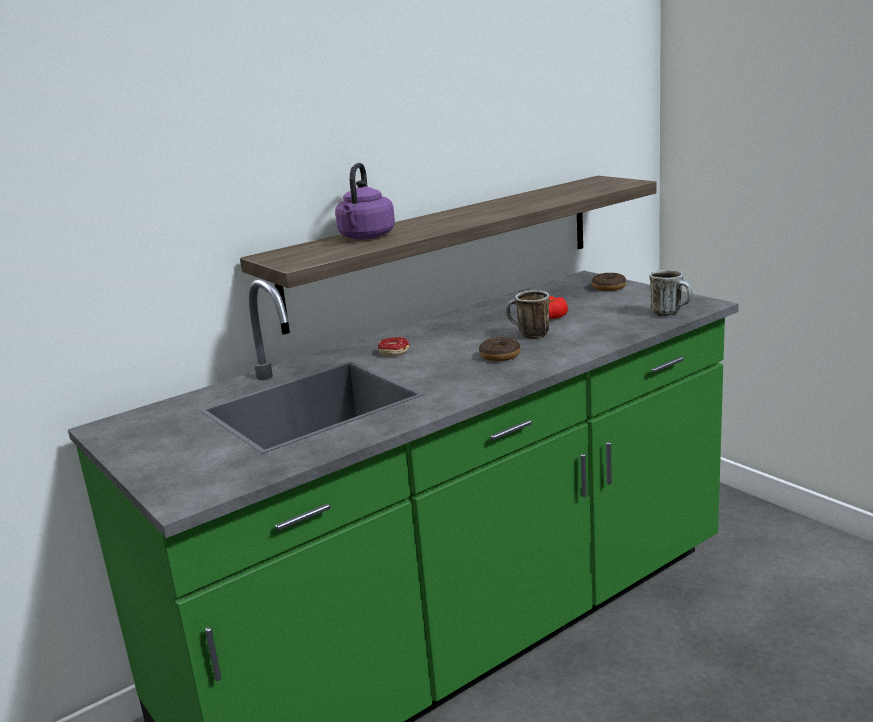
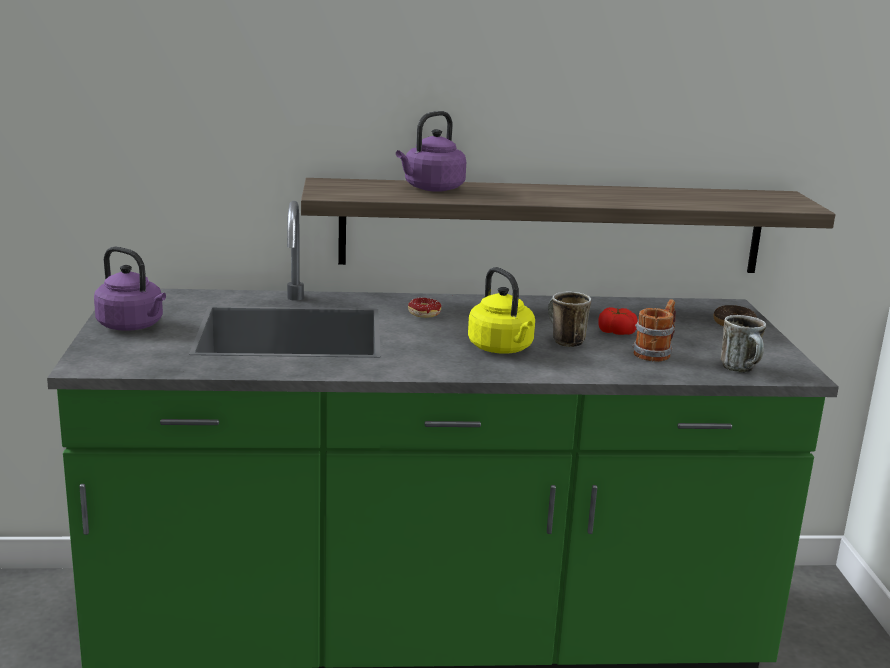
camera: 30 degrees right, 0 degrees up
(160, 451) = (133, 326): none -> purple kettle
(500, 355) = (502, 349): donut -> yellow kettle
(601, 321) = (655, 353): none -> mug

